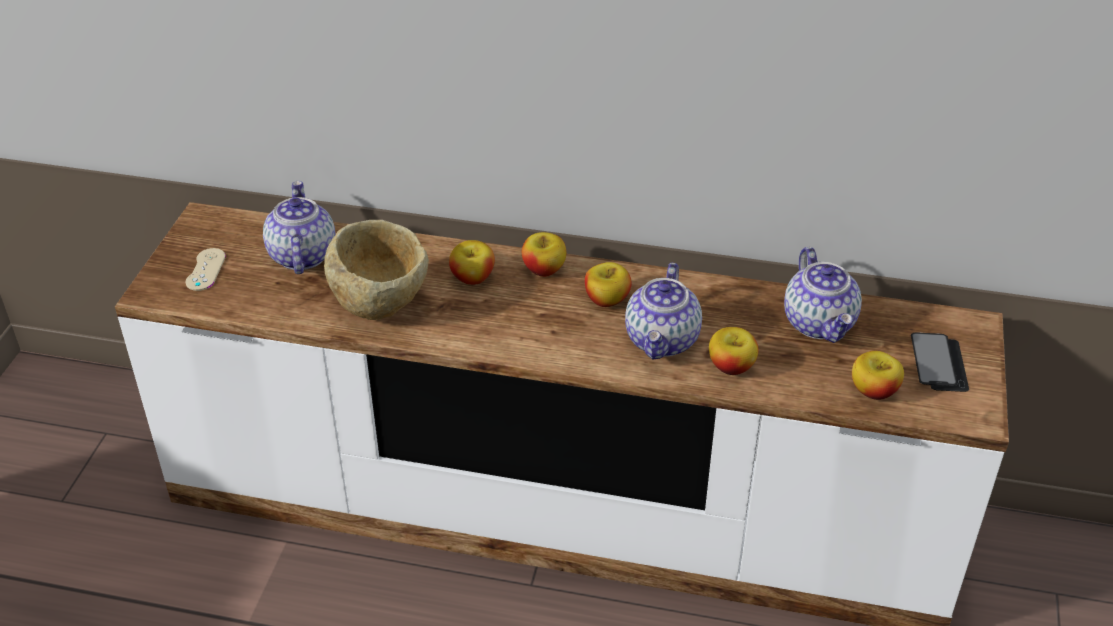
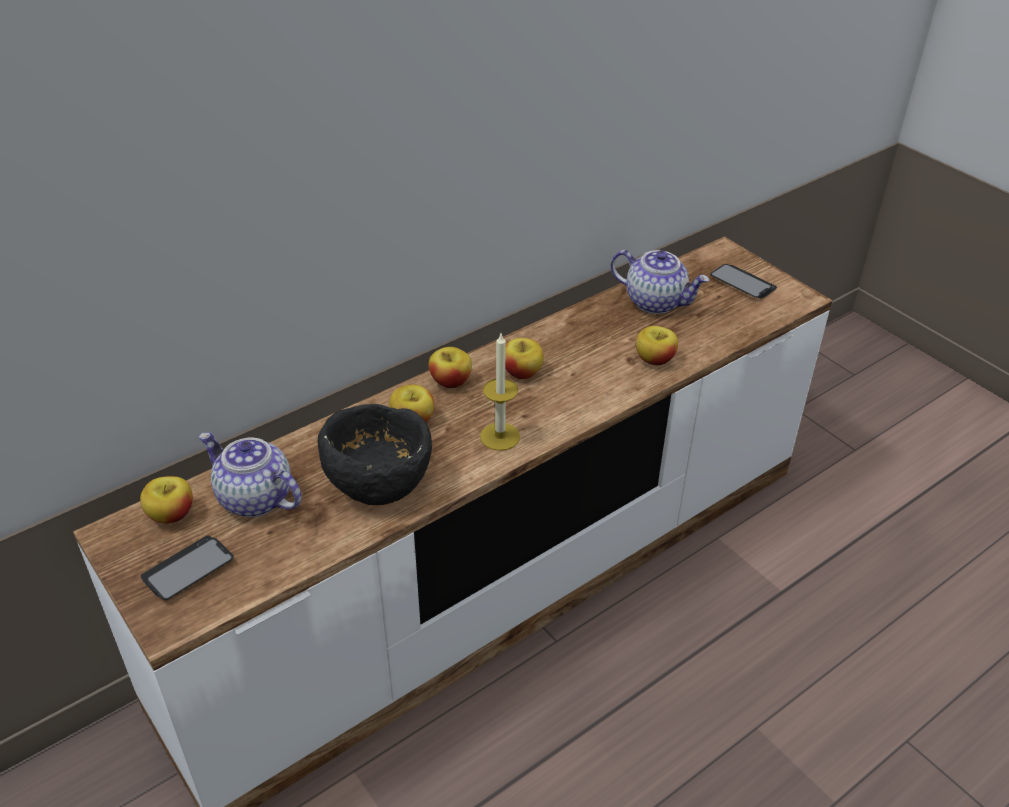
camera: 50 degrees left, 0 degrees up
(205, 270) = (188, 569): beige game controller -> phone
(382, 303) = (379, 484): beige bowl -> black bowl
(511, 333) = (500, 436): none -> candle
(663, 341) = (595, 372): teapot -> none
(873, 391) = (739, 319): apple -> apple (171, 514)

